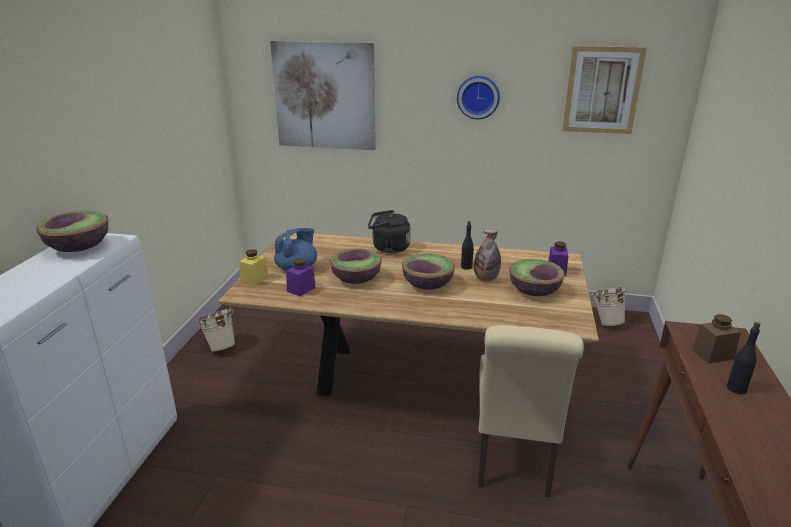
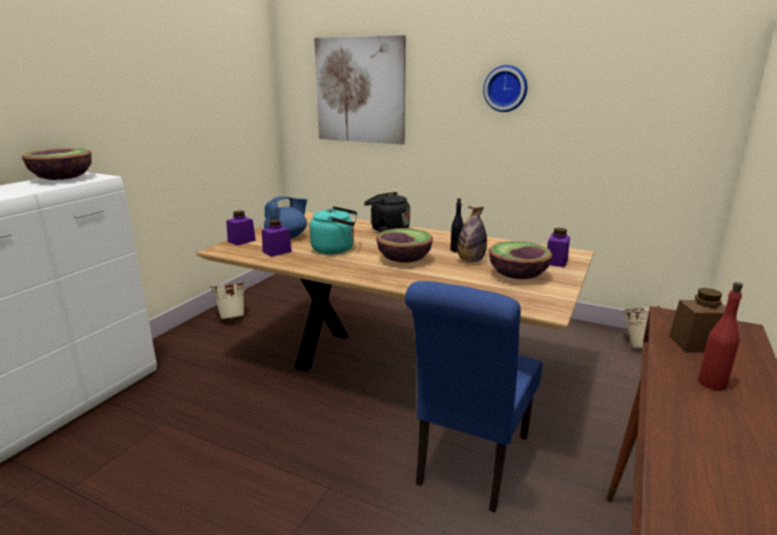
camera: 15 degrees right, 5 degrees down
(254, 279) = (241, 241): yellow jar -> purple jar
(356, 279) = (336, 249): bowl -> turquoise kettle
(514, 459) = (470, 464): beige chair -> blue chair
(602, 90) = (642, 78): picture -> none
(736, 388) = (712, 383): black bottle -> red bottle

